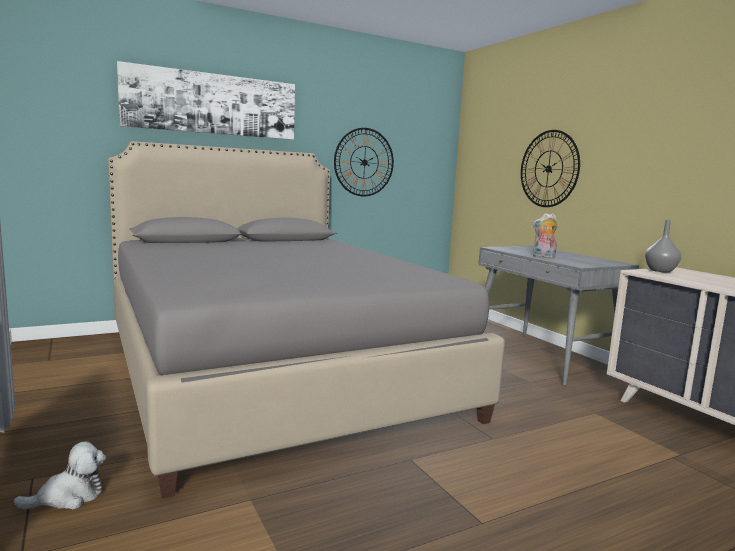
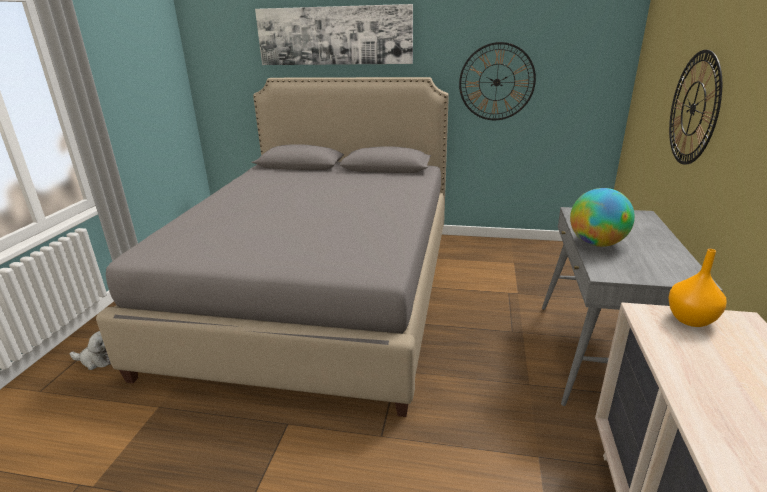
camera: 40 degrees right, 15 degrees up
(543, 257) = (596, 243): plush toy -> globe
(661, 271) = (690, 320): grey vase -> orange vase

